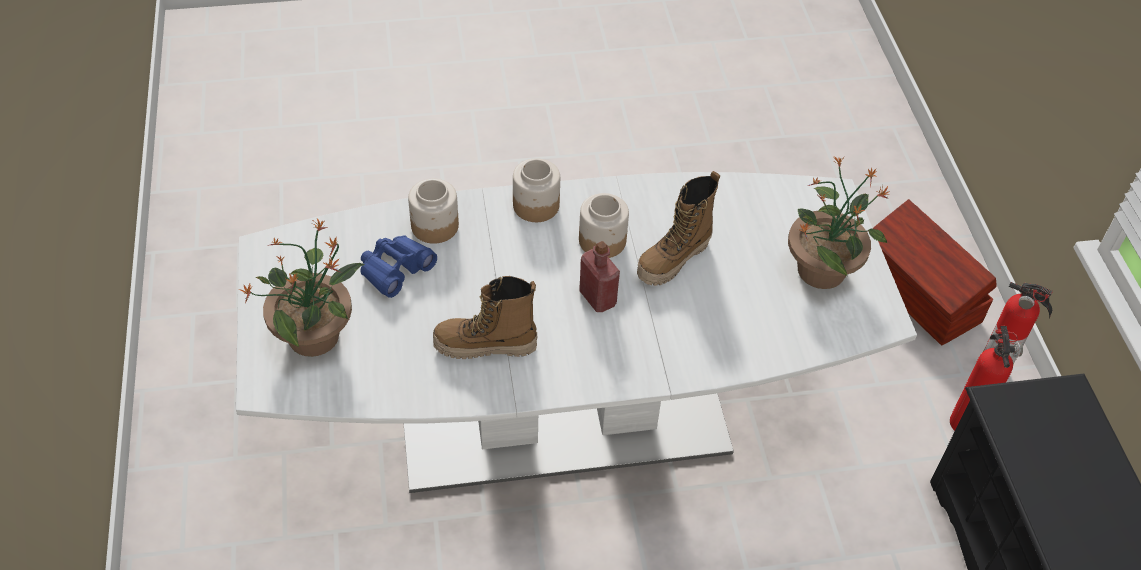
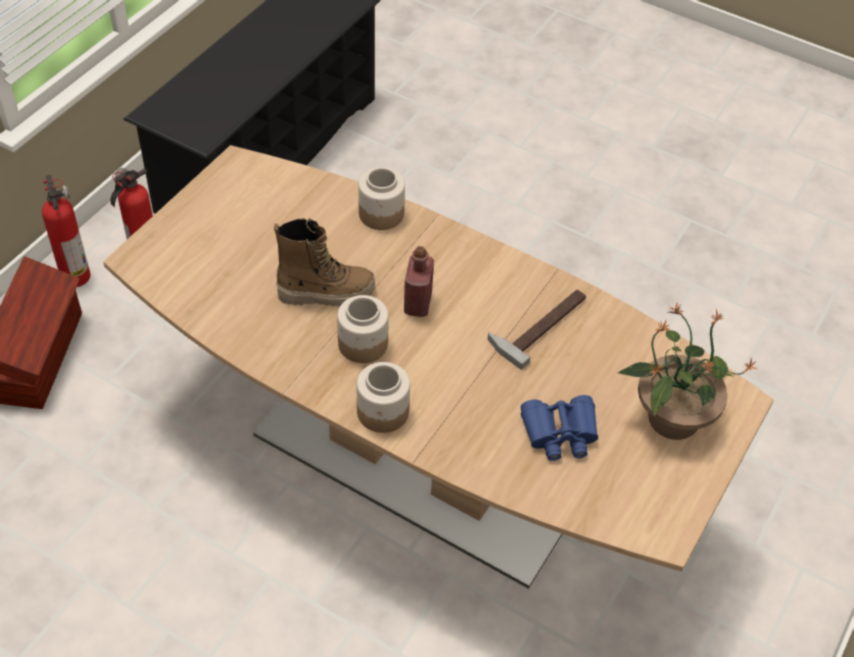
camera: 140 degrees left, 0 degrees up
(434, 226) = (491, 452): jar -> jar (382, 214)
(485, 346) = (540, 324): boot -> hammer
(565, 418) = (418, 461): white dining table -> brown dining table
(822, 269) = (229, 217): potted plant -> none

